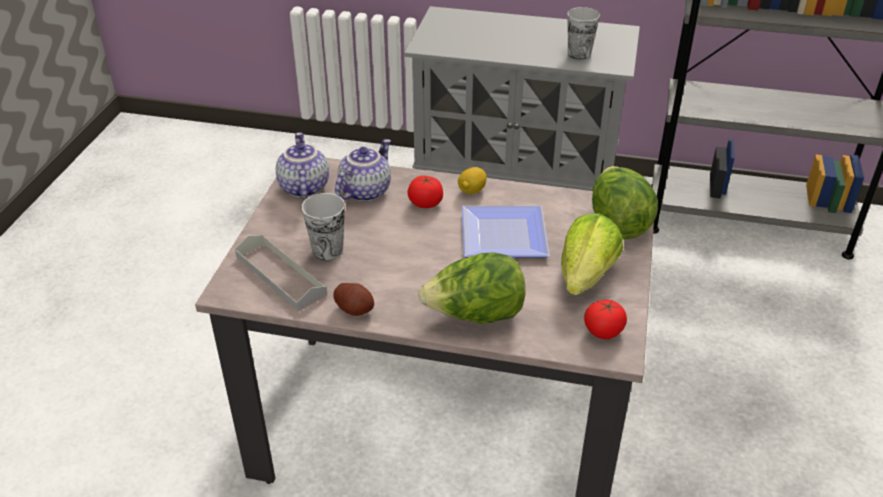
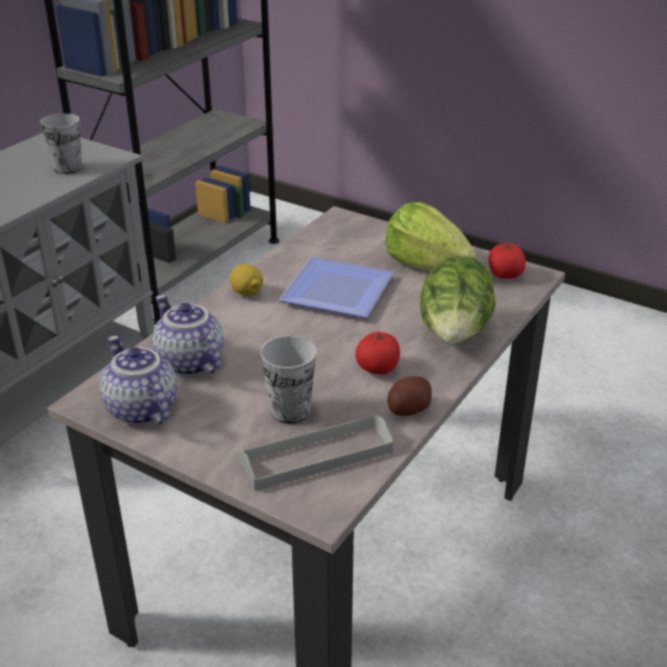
camera: 70 degrees left, 5 degrees down
(302, 187) = (140, 409): teapot -> teapot turned 45 degrees clockwise
(425, 203) = (247, 325): tomato -> tomato (377, 368)
(618, 223) = (359, 231): lettuce -> none

